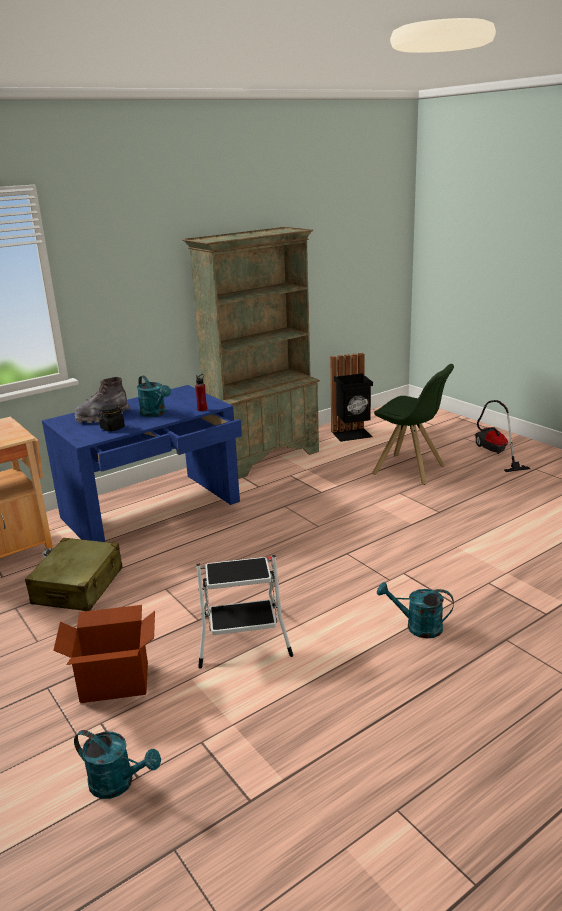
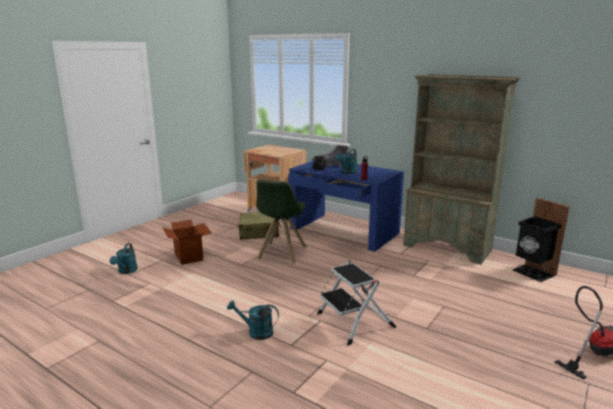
camera: 70 degrees right, 5 degrees down
(242, 635) = (231, 278): step ladder -> step ladder (355, 321)
(409, 469) = (494, 306): green chair -> green chair (281, 252)
(417, 627) = (256, 332): turquoise watering can -> turquoise watering can turned 75 degrees counterclockwise

